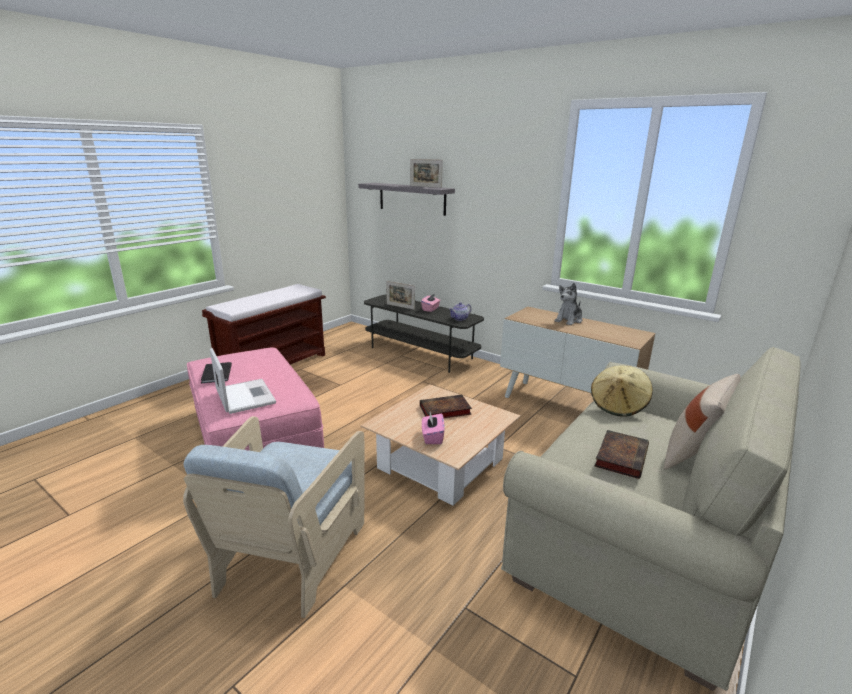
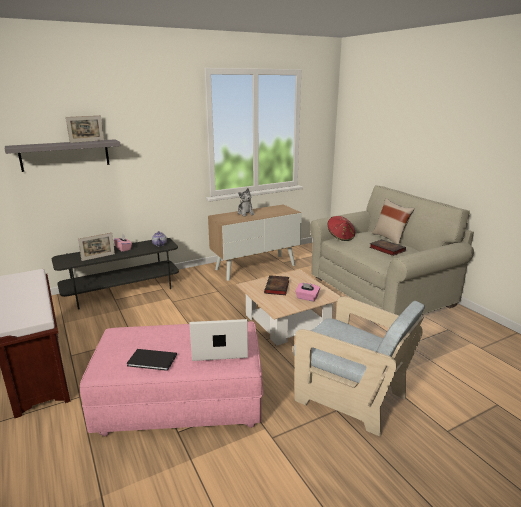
camera: 65 degrees left, 0 degrees up
(618, 406) = (340, 237): beige hat -> red hat

